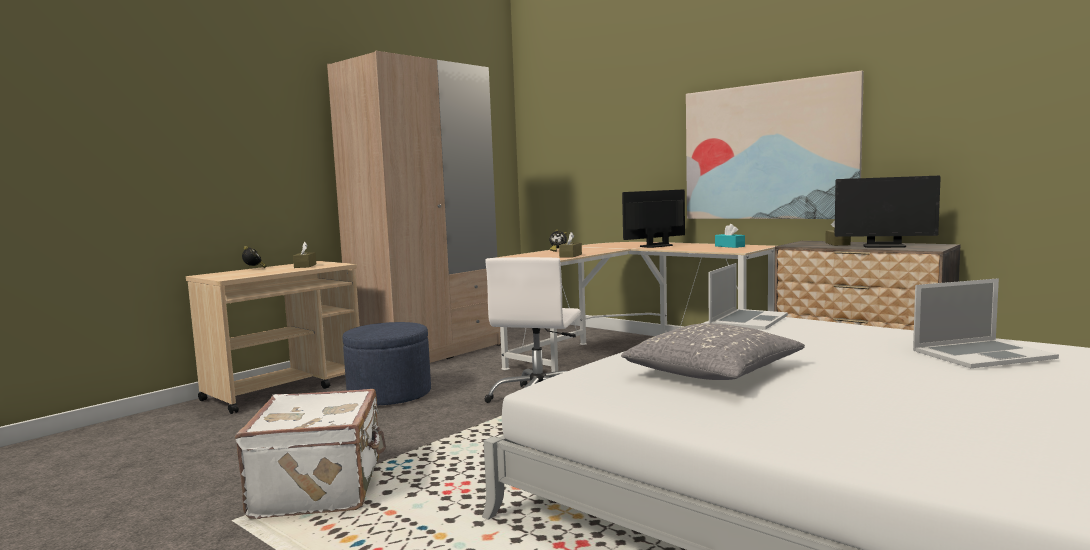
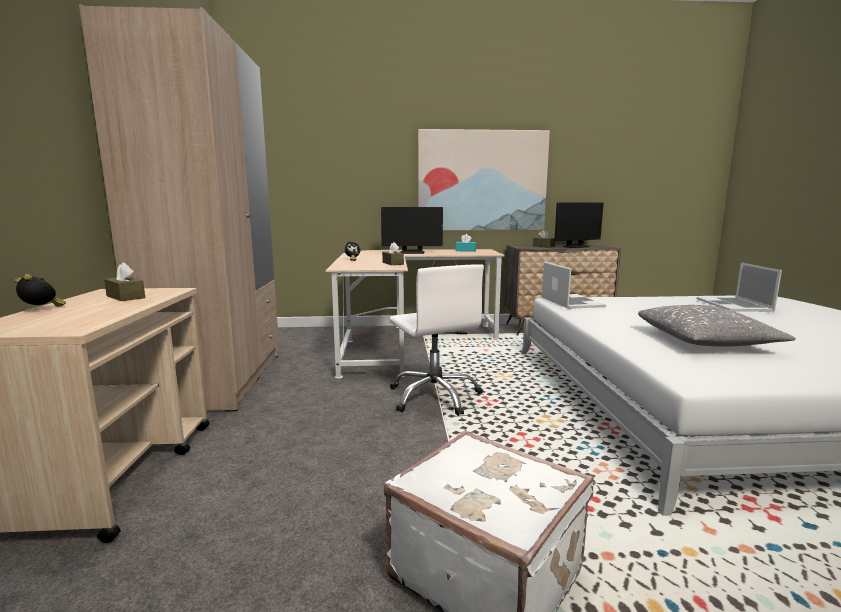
camera: 45 degrees left, 5 degrees up
(389, 394) = (286, 435): blue ottoman -> none
(656, 246) = (412, 252): monitor -> monitor turned 105 degrees counterclockwise
(981, 354) = (734, 305): laptop -> laptop turned 150 degrees clockwise

